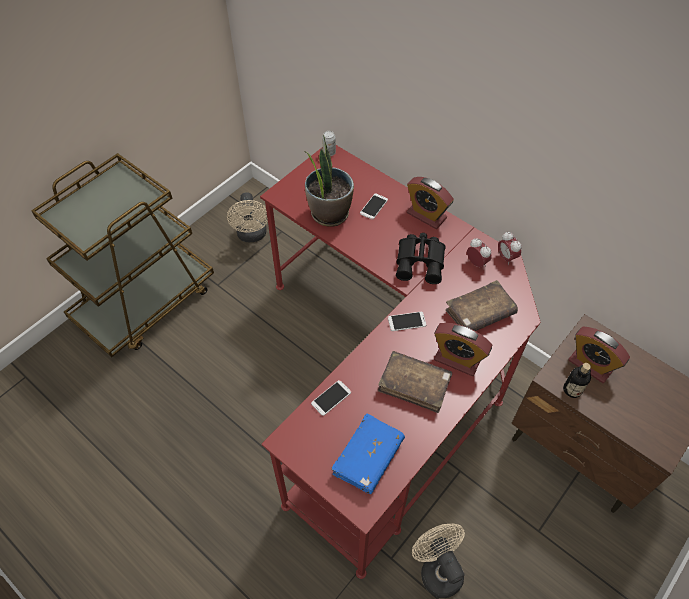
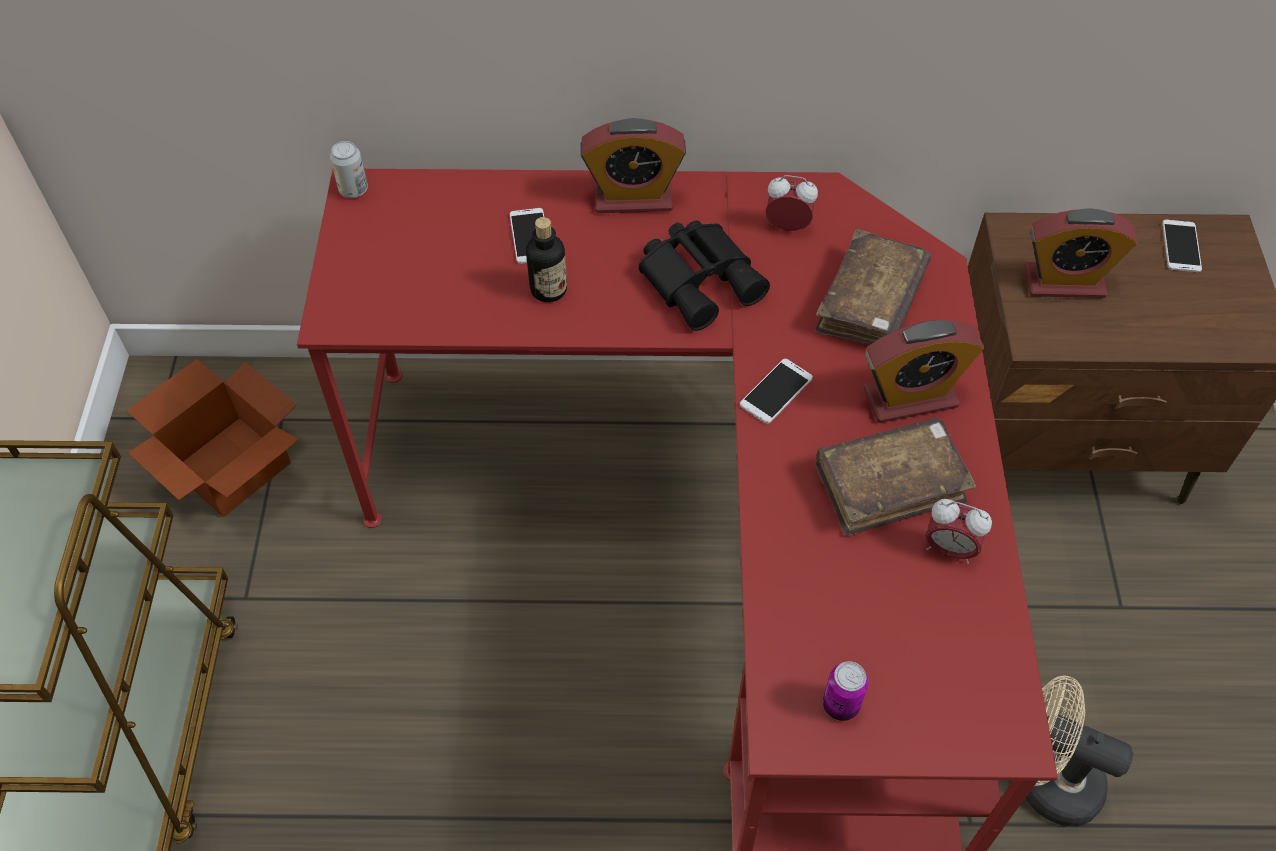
camera: 40 degrees left, 0 degrees up
(252, 235) = (230, 463): beige fan -> cardboard box
(314, 446) = (840, 705): none -> can
(329, 213) = (462, 295): potted plant -> none
(331, 398) = (785, 604): phone -> phone (1181, 246)
(368, 457) = (939, 654): blue book -> none
(506, 257) = (822, 189): alarm clock -> alarm clock (949, 549)
(572, 390) = (1077, 336): bottle -> bottle (548, 289)

